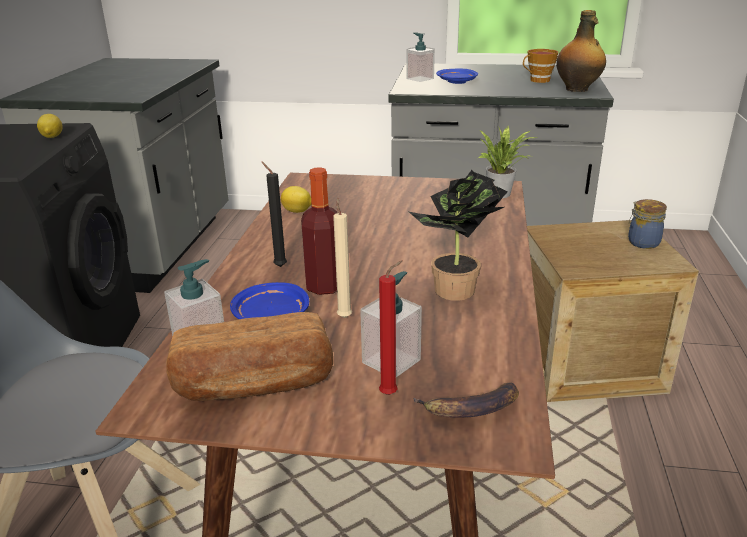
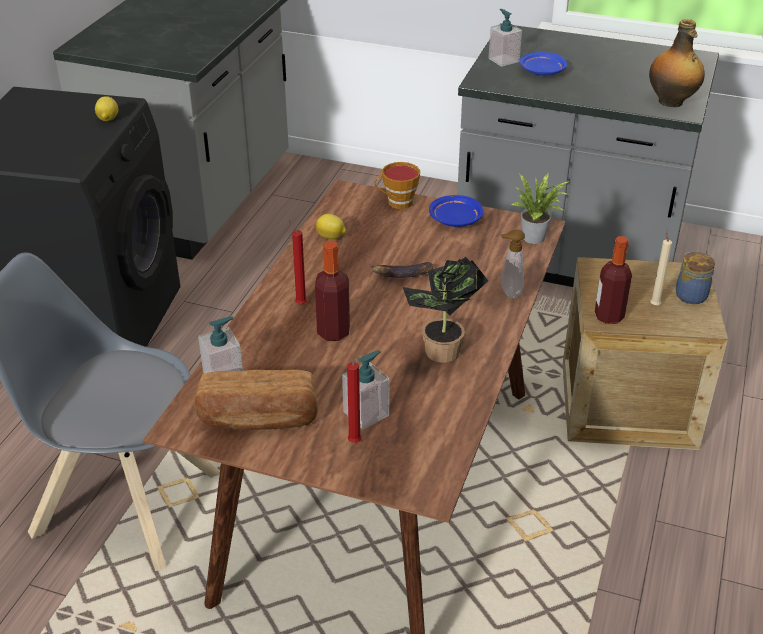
camera: 10 degrees right, 10 degrees up
(271, 316) = (282, 357): blue plate -> blue plate (455, 219)
(278, 266) = (300, 303): black candle -> red candle
(344, 316) = (341, 365): beige candle -> beige candle (654, 304)
(470, 408) = (411, 462): banana -> banana (401, 274)
(499, 235) = (508, 293): none -> soap dispenser
(537, 80) = (635, 79): cup -> cup (397, 203)
(579, 265) = (609, 316): none -> bottle

